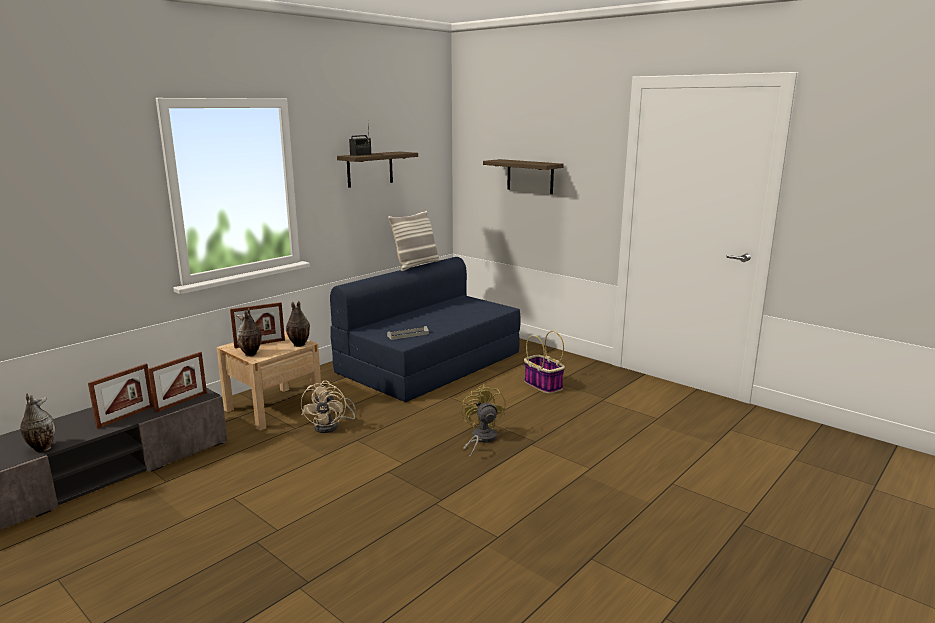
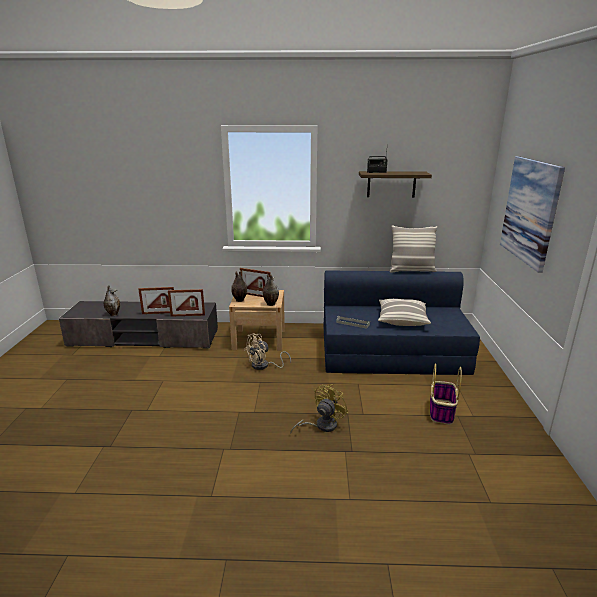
camera: 50 degrees right, 5 degrees up
(442, 318) = (402, 320): none -> pillow
(530, 176) = (530, 211): shelf -> picture

